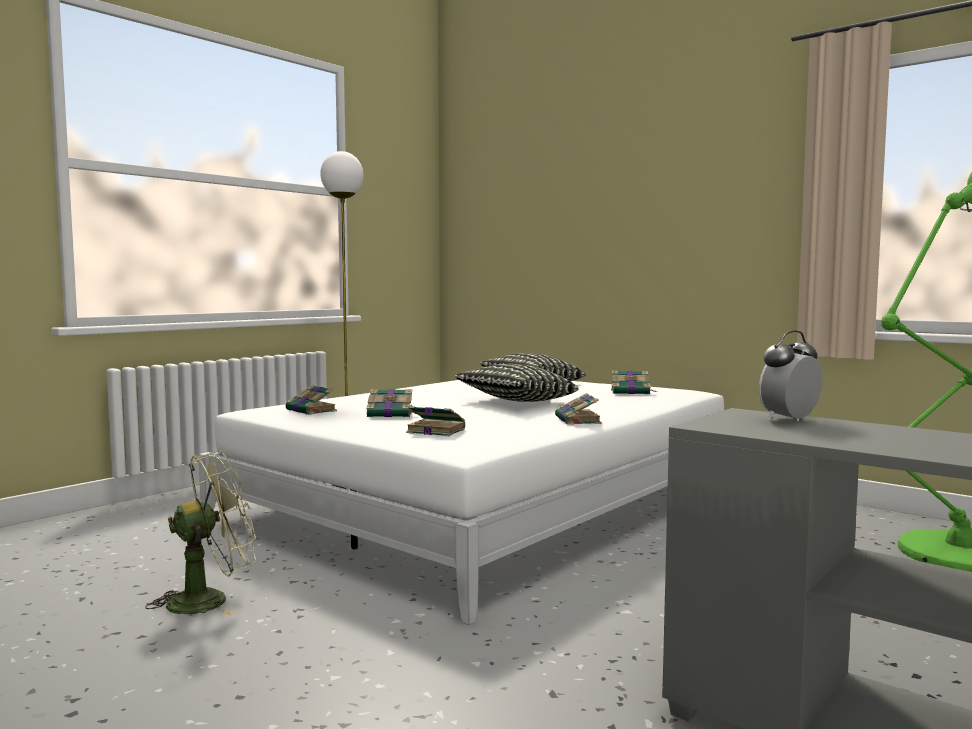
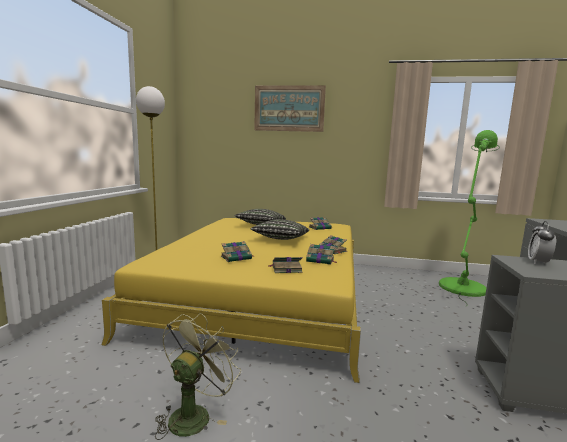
camera: 30 degrees left, 5 degrees up
(311, 410) = (181, 260): book -> book (321, 260)
(488, 503) = (263, 293): white bed -> yellow bed
(611, 162) = (289, 108): none -> picture

